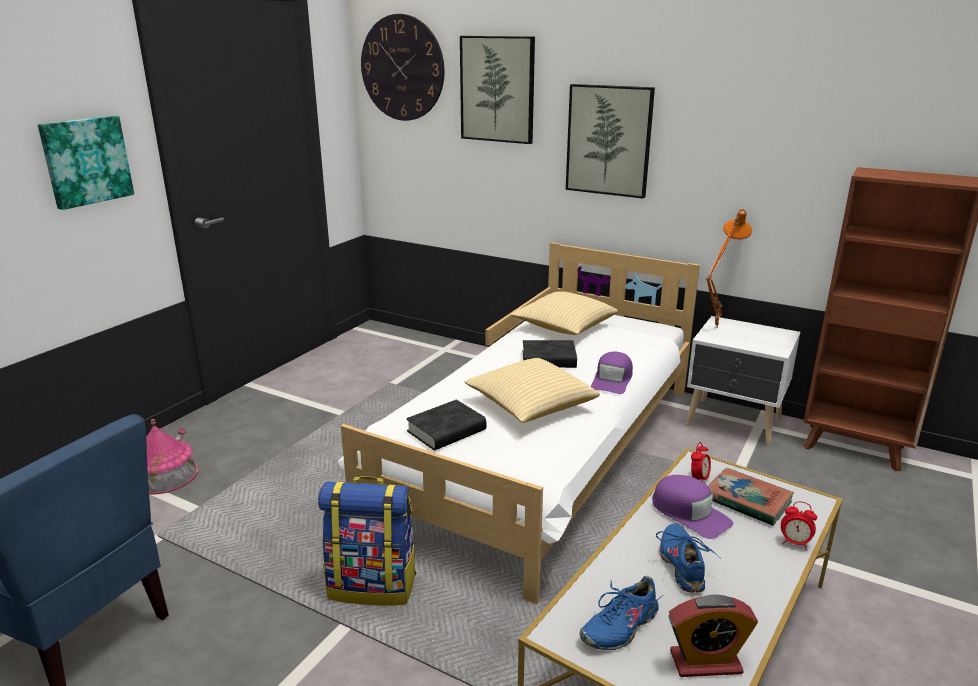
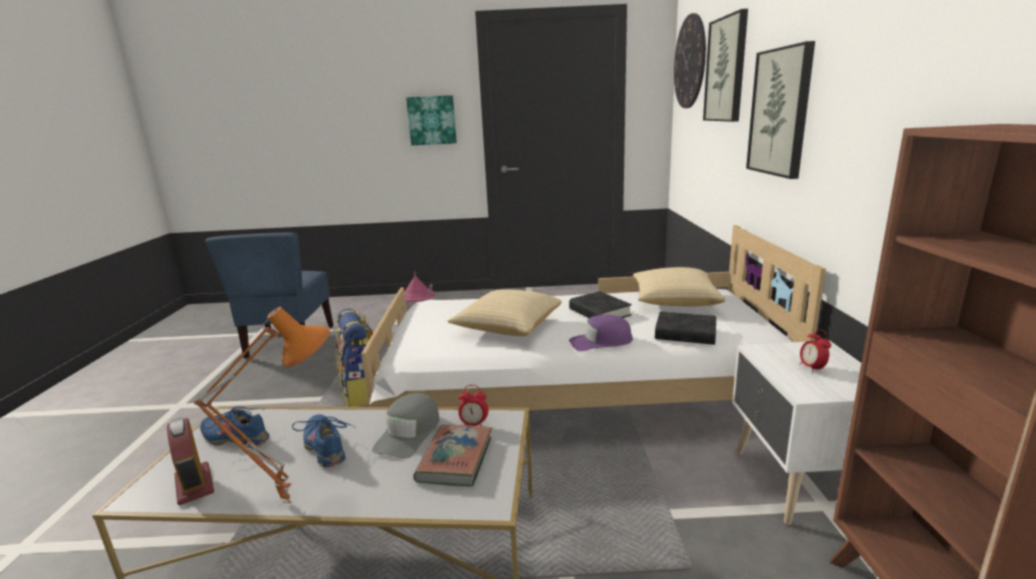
camera: 60 degrees right, 5 degrees down
(446, 431) = (440, 316): black book -> black book (685, 334)
(682, 564) = (326, 447): blue shoe -> blue shoe turned 90 degrees counterclockwise
(690, 513) = (409, 433): purple cap -> grey cap
(714, 327) = (796, 347): orange table lamp -> orange table lamp (289, 499)
(794, 543) = (392, 502): alarm clock -> alarm clock (812, 368)

